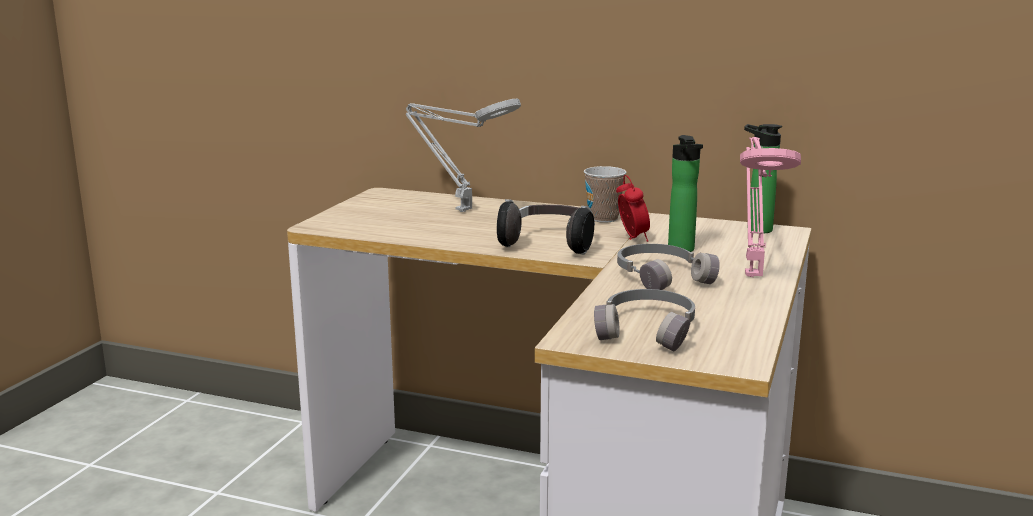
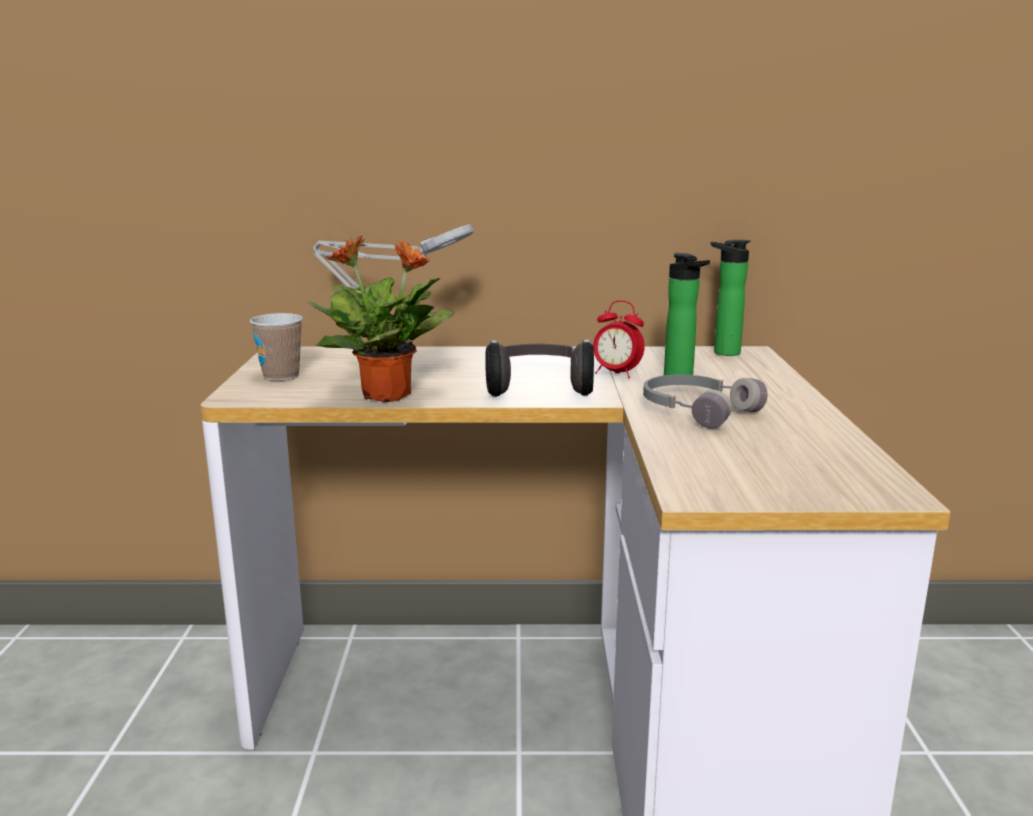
camera: 20 degrees left, 0 degrees up
(426, 237) = (388, 396): none -> potted plant
(603, 218) = (561, 356): cup -> cup (281, 376)
(632, 238) = (616, 374): alarm clock -> alarm clock turned 150 degrees clockwise
(648, 330) = (759, 471): grey headphones -> none
(753, 274) = (779, 396): pink table lamp -> none

